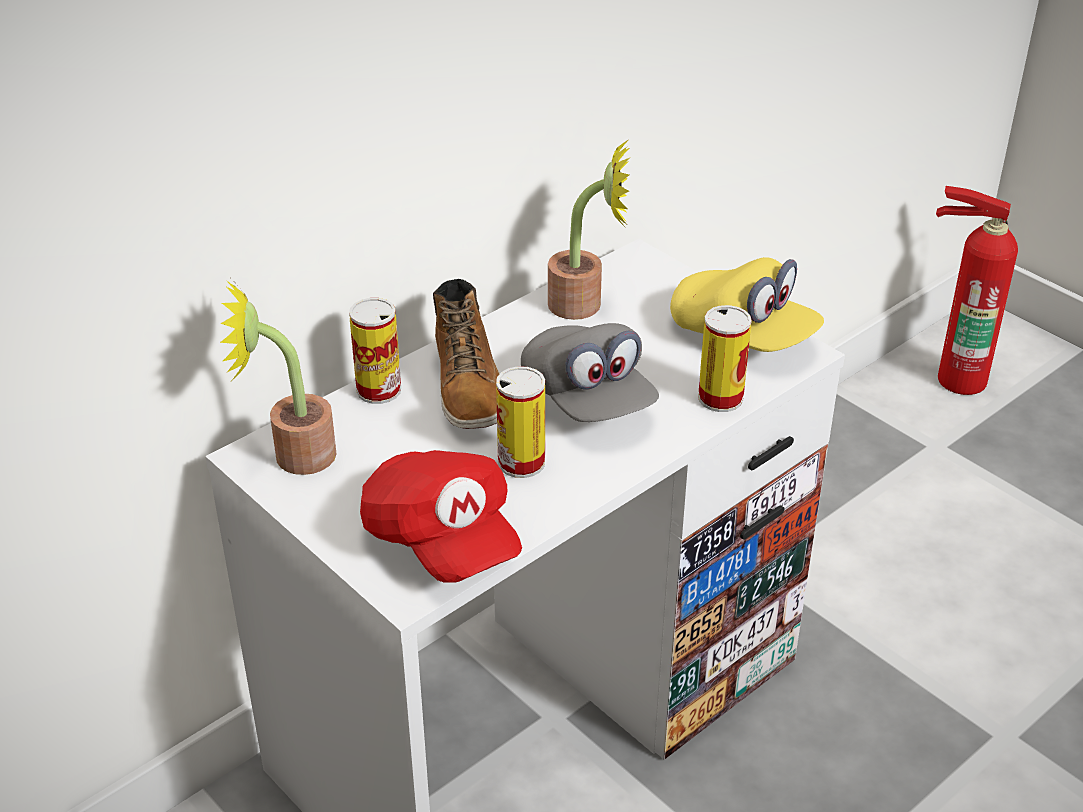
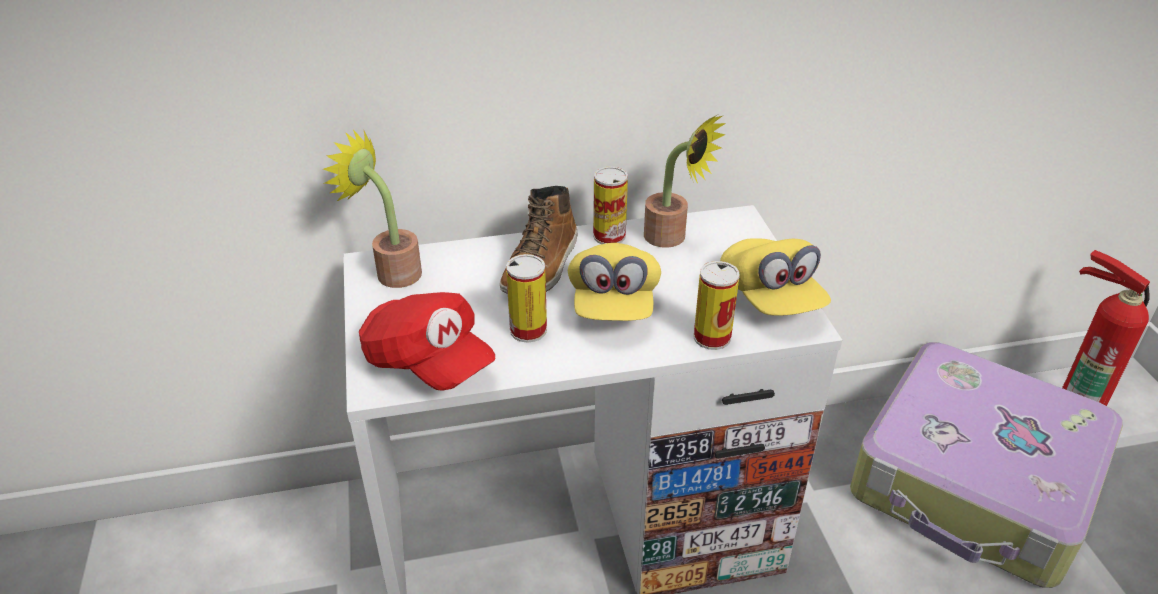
camera: 30 degrees right, 0 degrees up
(379, 390) = (482, 249): can -> can (609, 236)
(441, 540) = (427, 362): red cap -> red cap turned 45 degrees counterclockwise
(588, 400) = (613, 304): grey cap -> yellow cap
(914, 486) = (975, 483): none -> suitcase

